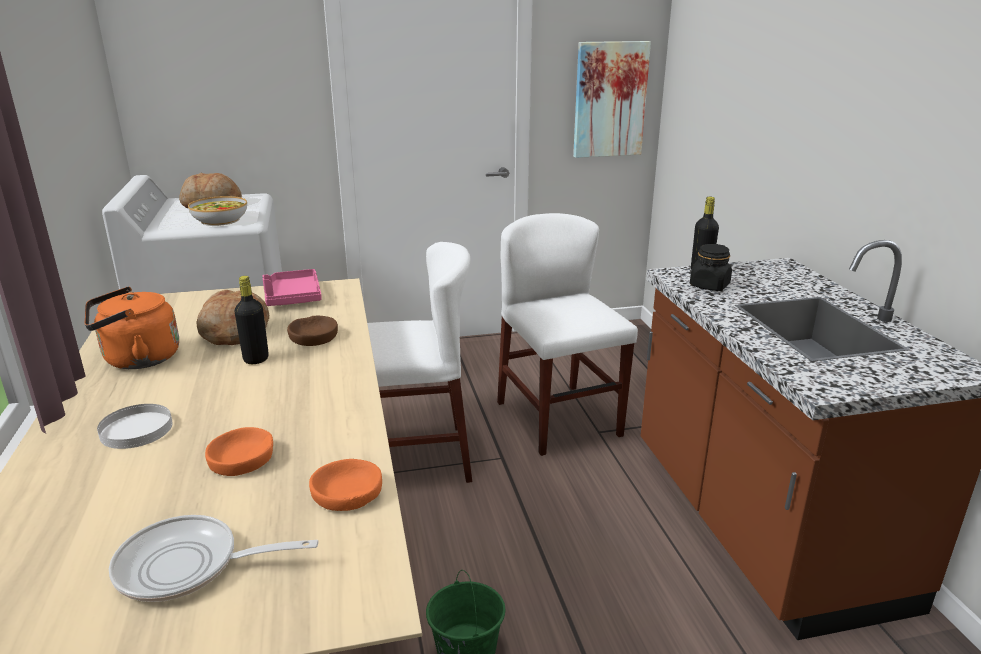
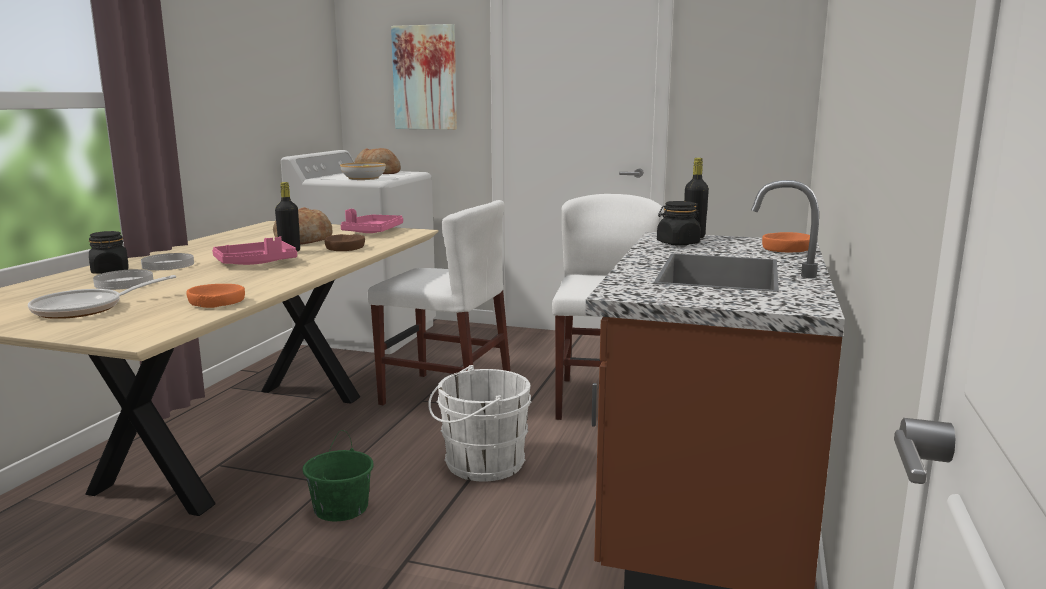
camera: 30 degrees right, 10 degrees down
(72, 468) = (110, 271): none -> black jar
(137, 359) = (226, 243): orange kettle -> none
(141, 489) = (123, 283): none -> white plate
(188, 566) = (86, 309): frying pan -> frying pan turned 75 degrees counterclockwise
(242, 459) = (193, 282): orange bowl -> orange bowl (787, 249)
(255, 395) = (256, 263): none -> pink tray
(533, 536) = (479, 464): none -> white bucket
(609, 100) = (754, 107): picture -> picture (425, 78)

